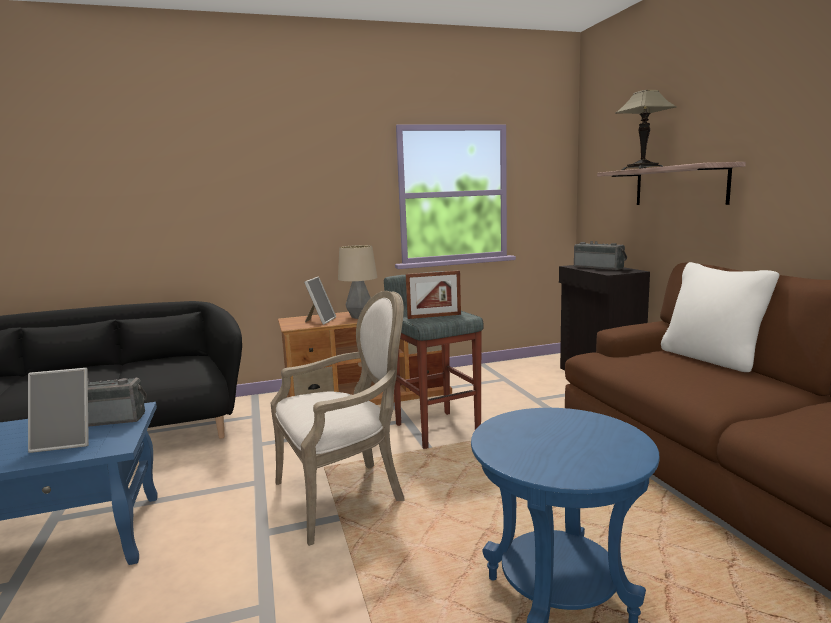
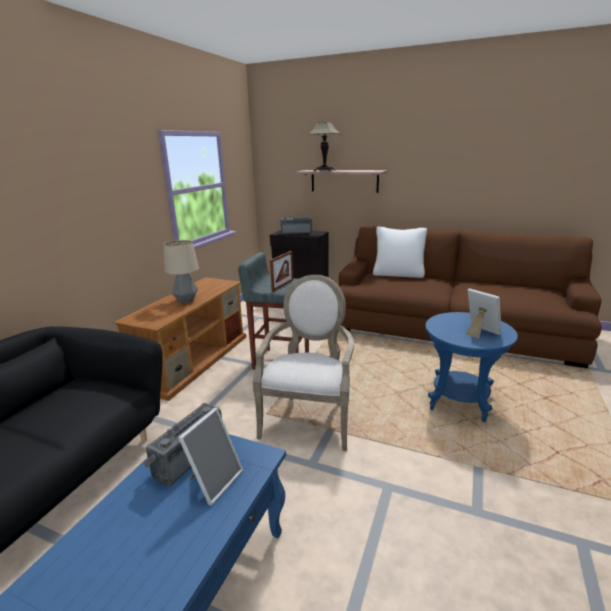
camera: 50 degrees left, 10 degrees up
(320, 321) = (163, 312): picture frame -> picture frame (479, 332)

